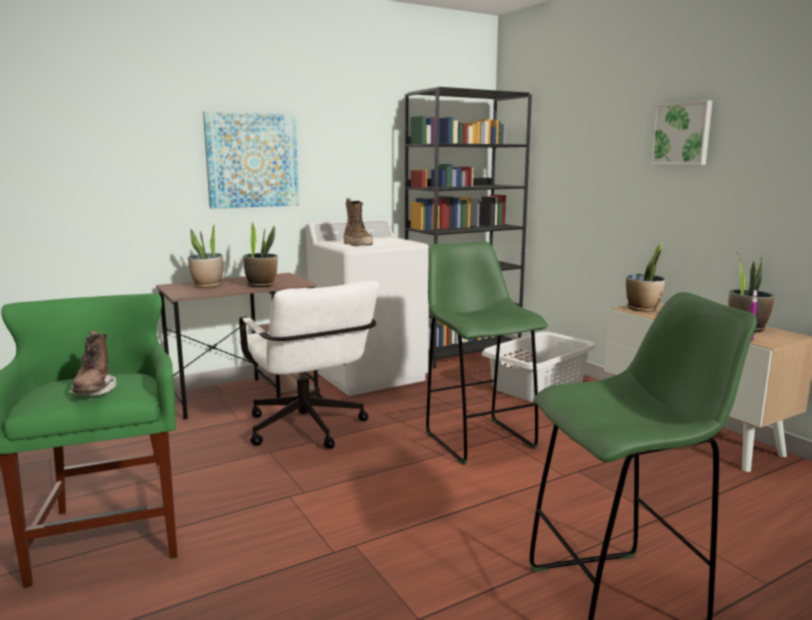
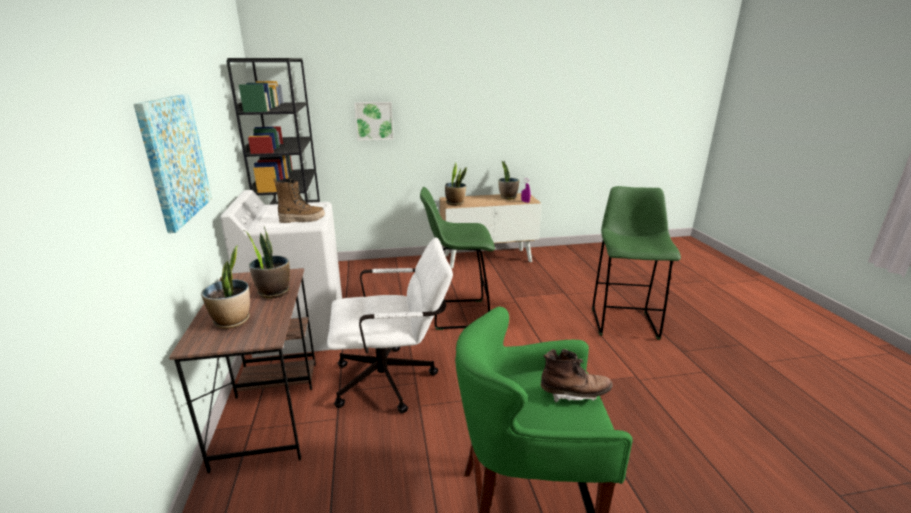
camera: 70 degrees left, 10 degrees up
(539, 385) = (394, 274): grey laundry basket -> none
(682, 134) = (445, 95): picture -> picture (374, 121)

